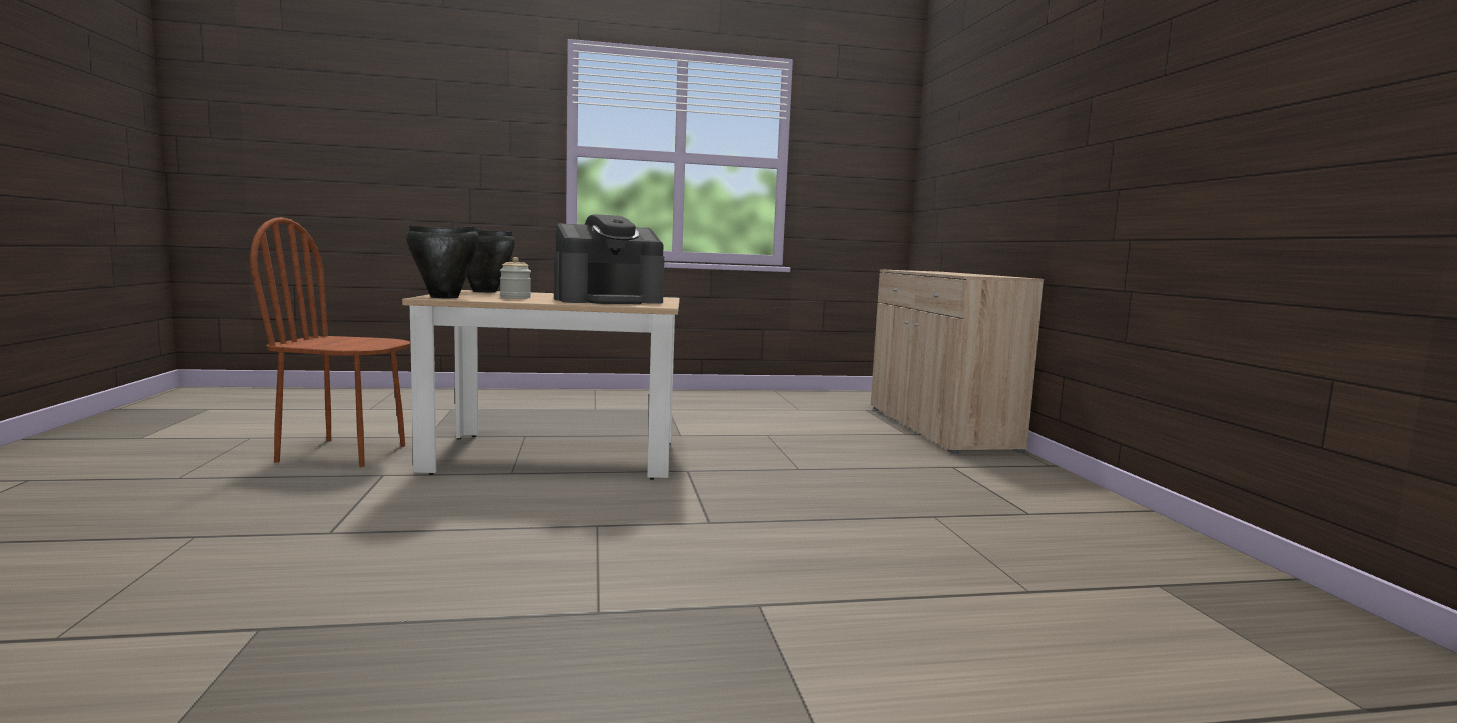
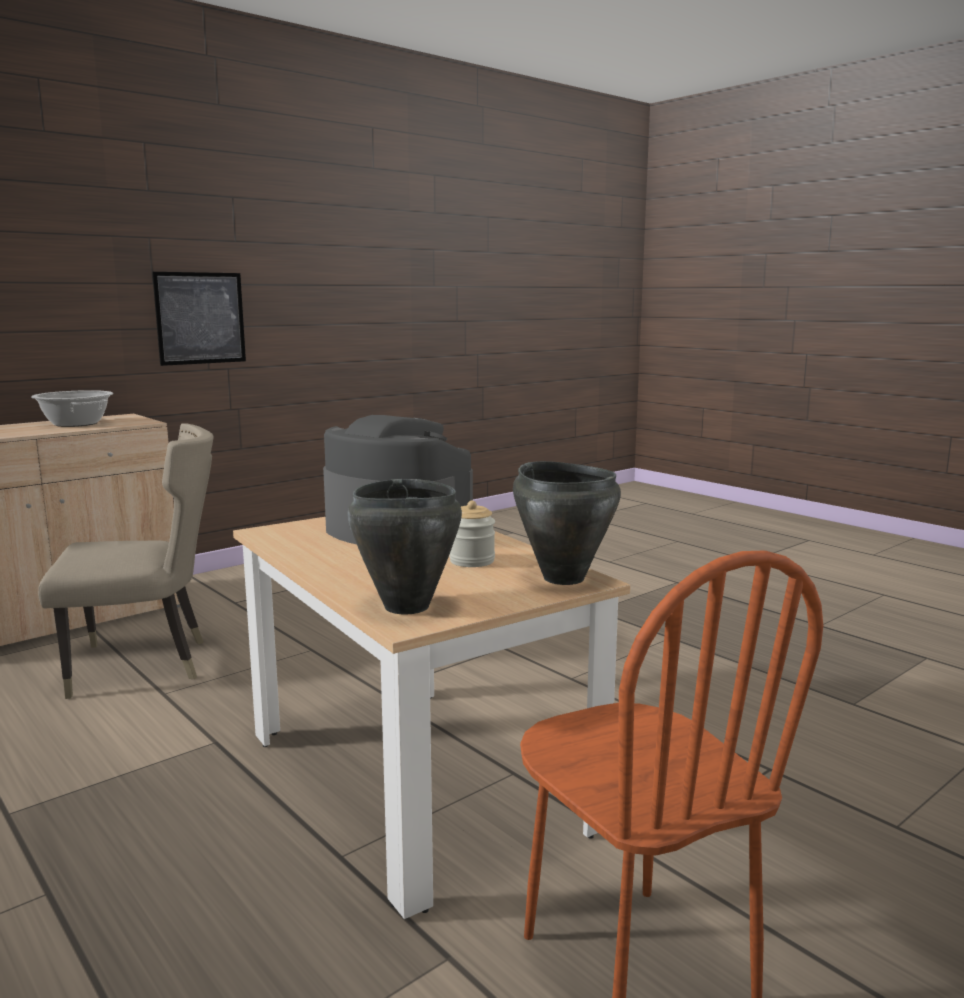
camera: 120 degrees left, 5 degrees up
(823, 436) = (145, 665): none -> beige chair
(973, 274) = (75, 424): none -> cooking pot
(1112, 179) = (200, 318): none -> picture

